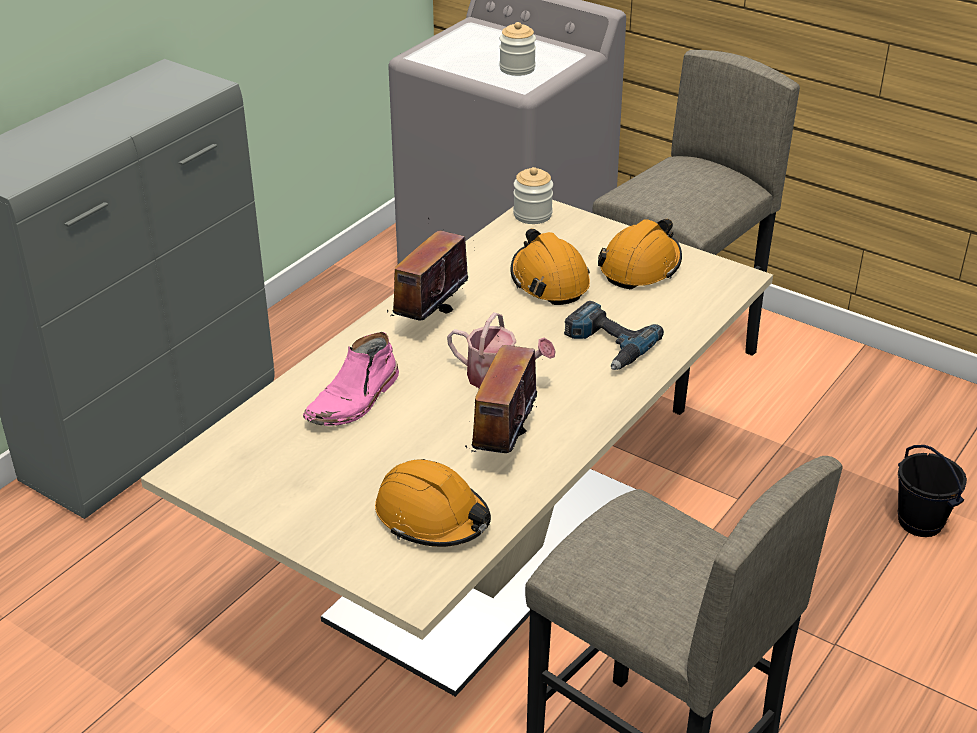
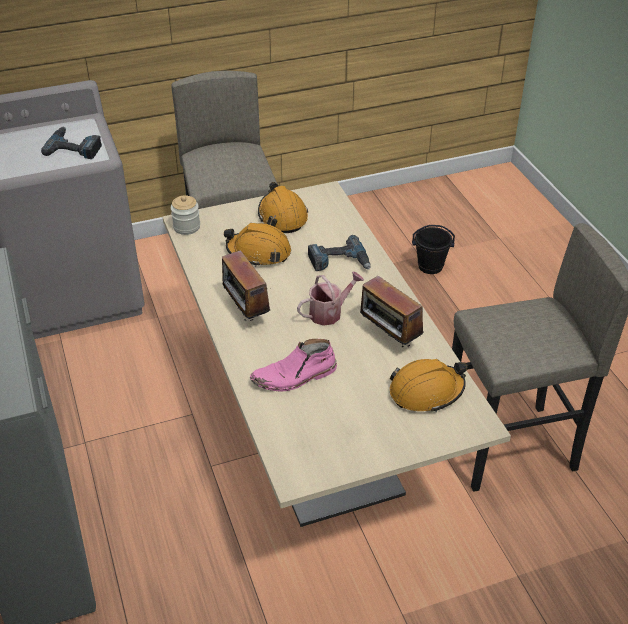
camera: 55 degrees left, 5 degrees up
(354, 400) = (294, 377): pink boot -> pink boot turned 90 degrees clockwise
(517, 68) = (74, 147): jar -> power drill

